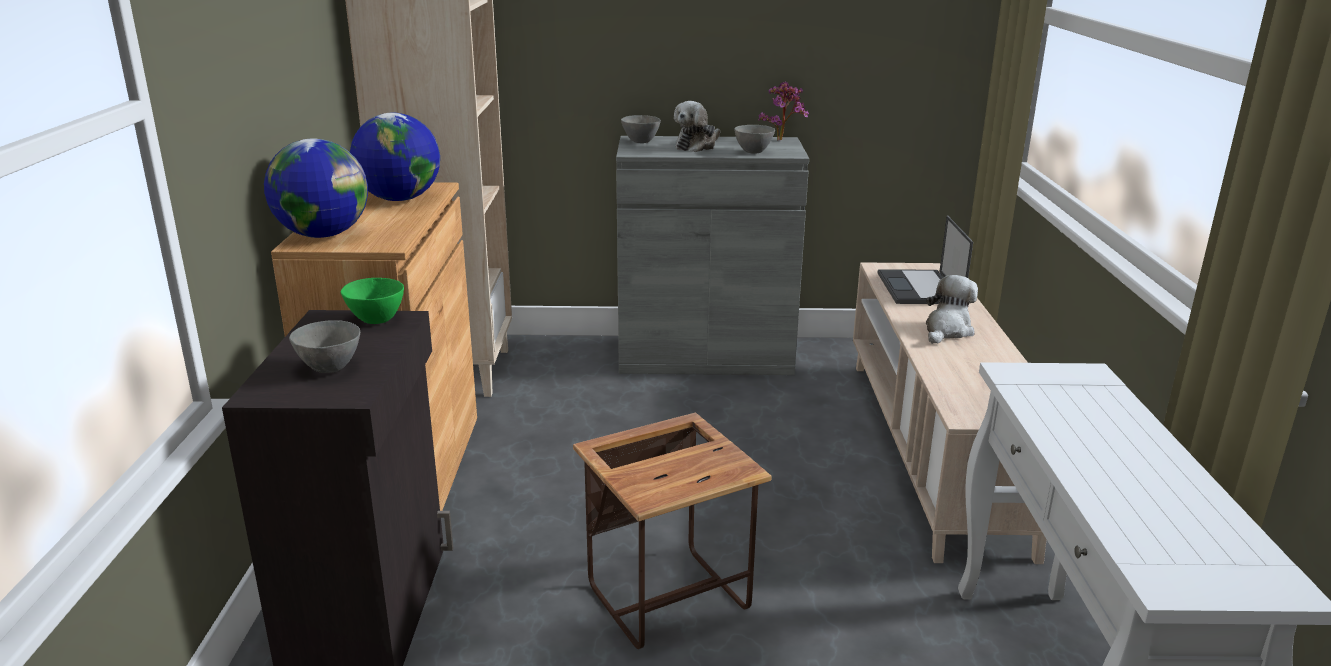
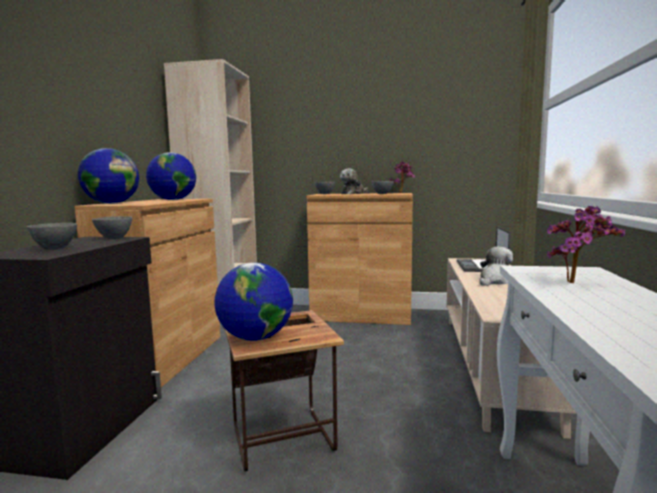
camera: 10 degrees right, 15 degrees down
(375, 320) = (113, 238): green bowl -> grey bowl
(647, 478) = (255, 338): none -> globe
(705, 355) = (361, 315): grey cabinet -> brown cabinet
(1080, 412) = (577, 284): none -> potted plant

